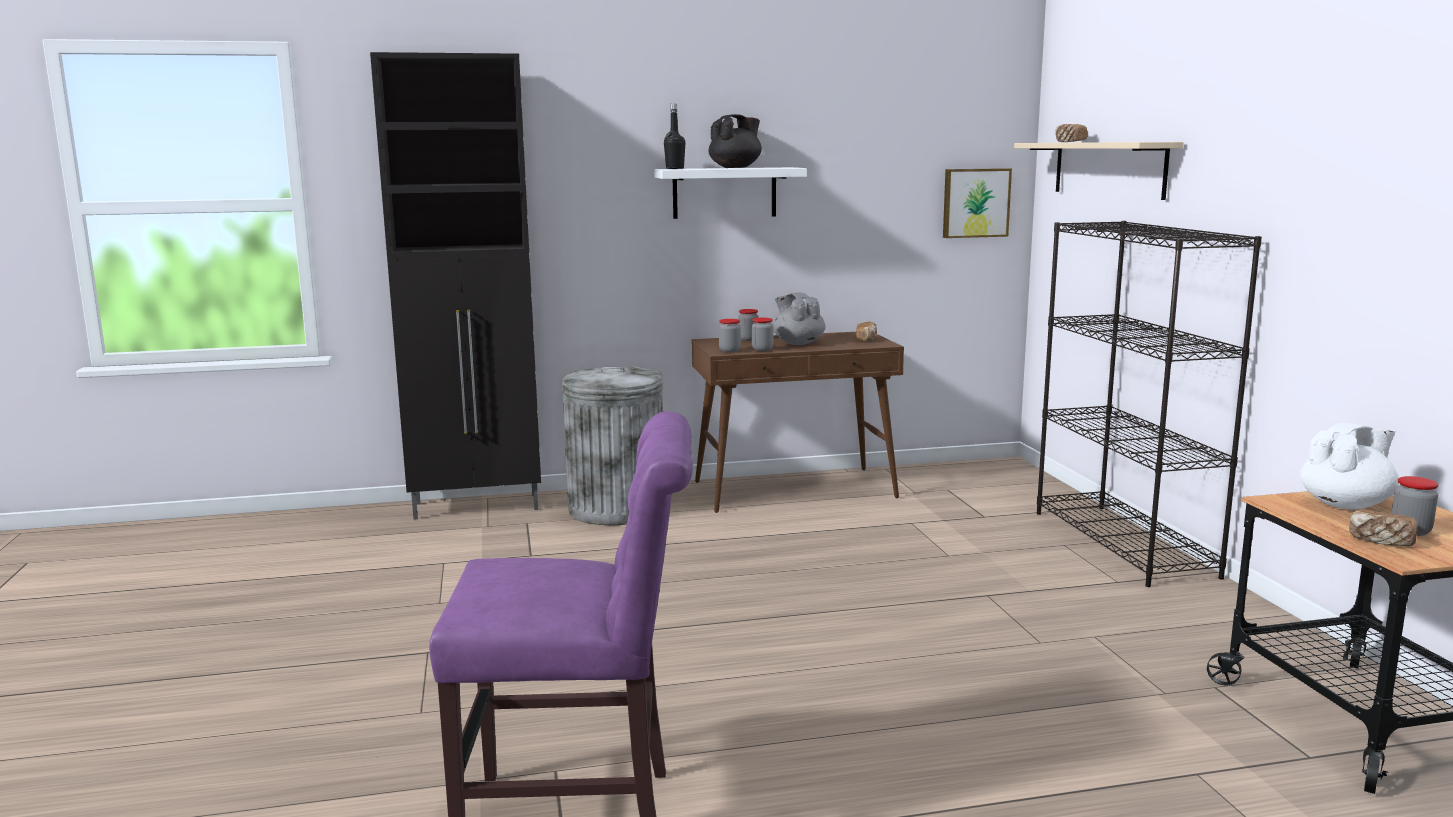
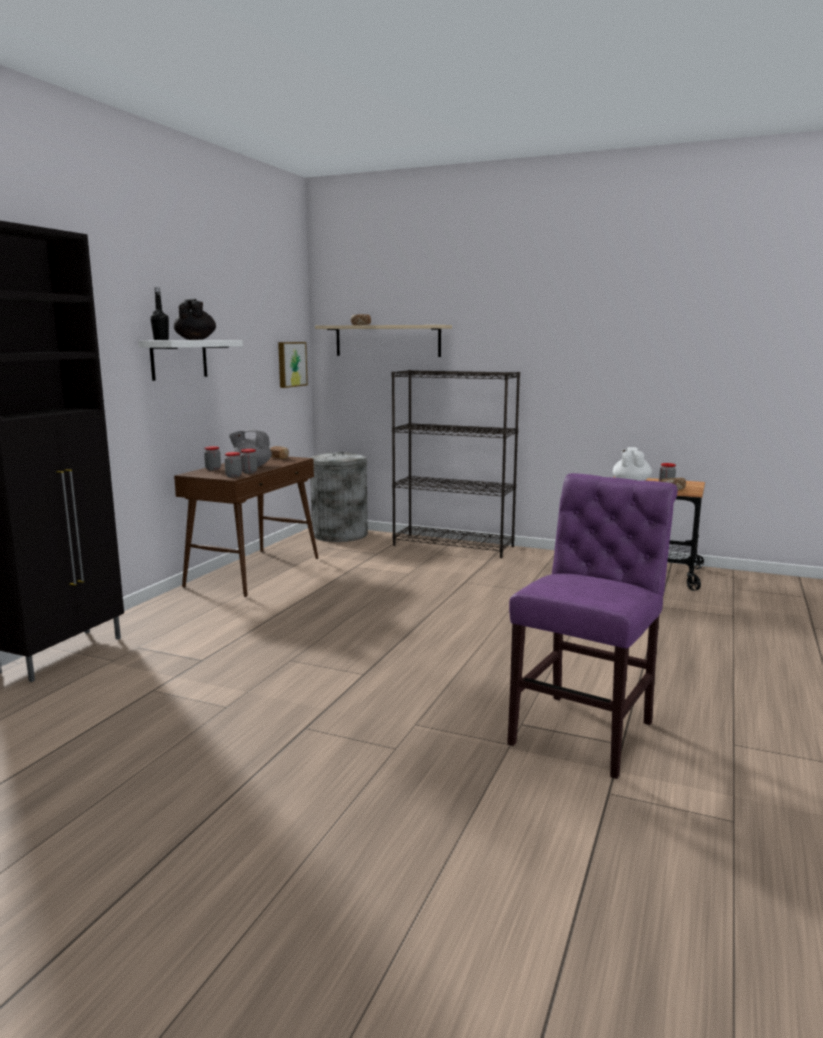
camera: 55 degrees left, 0 degrees up
(617, 509) = (177, 617): grey trash can -> grey trash can (340, 534)

